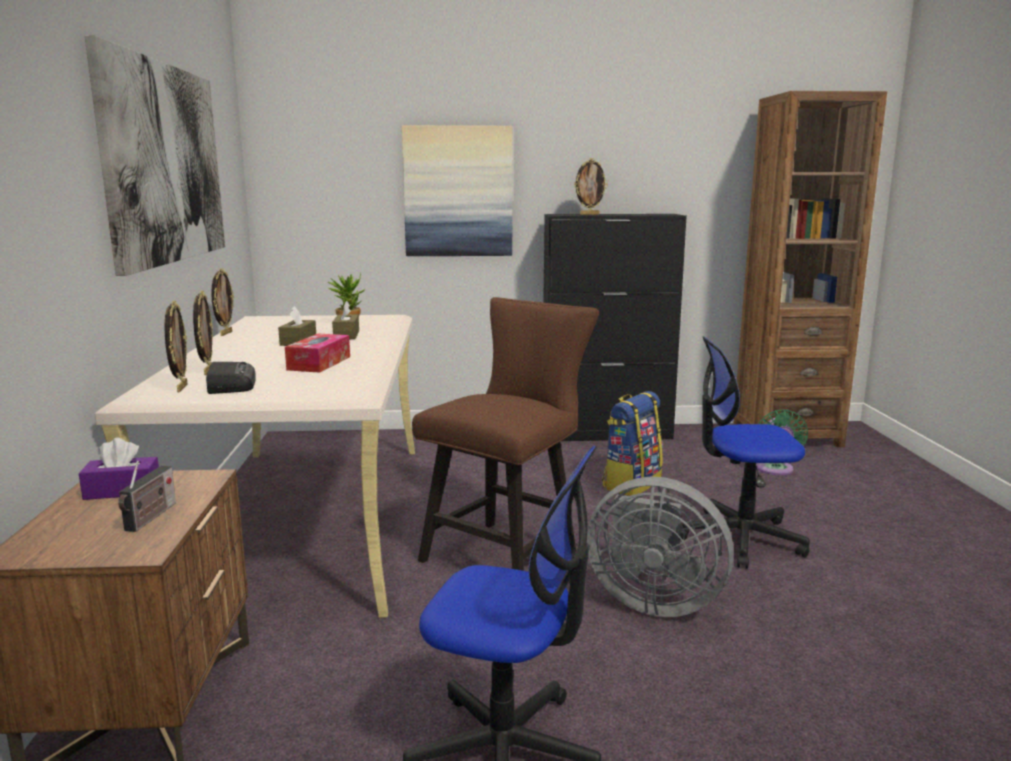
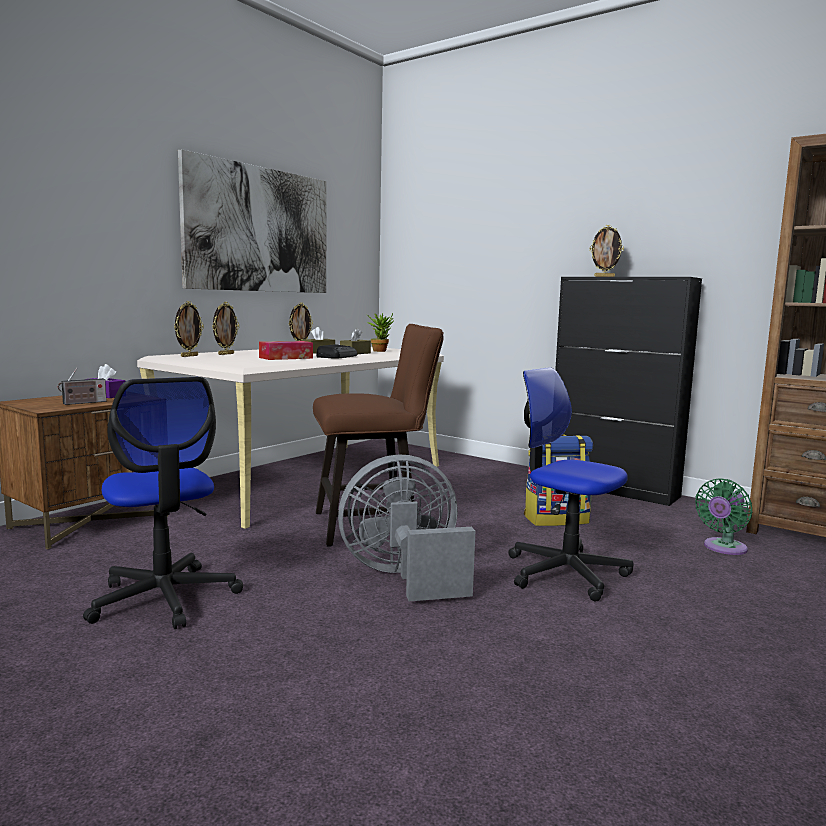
camera: 40 degrees right, 5 degrees down
(231, 384) = (213, 357): radio -> radio (337, 356)
(458, 192) = (512, 260): picture -> none
(652, 601) = (405, 577): grey fan -> grey fan turned 105 degrees clockwise

